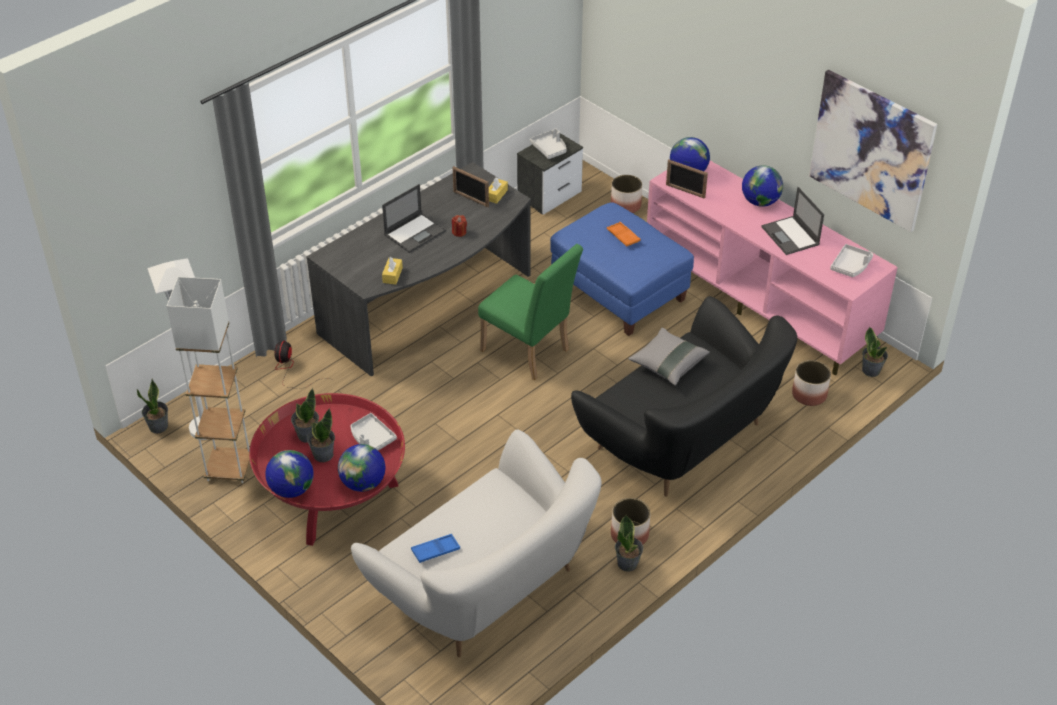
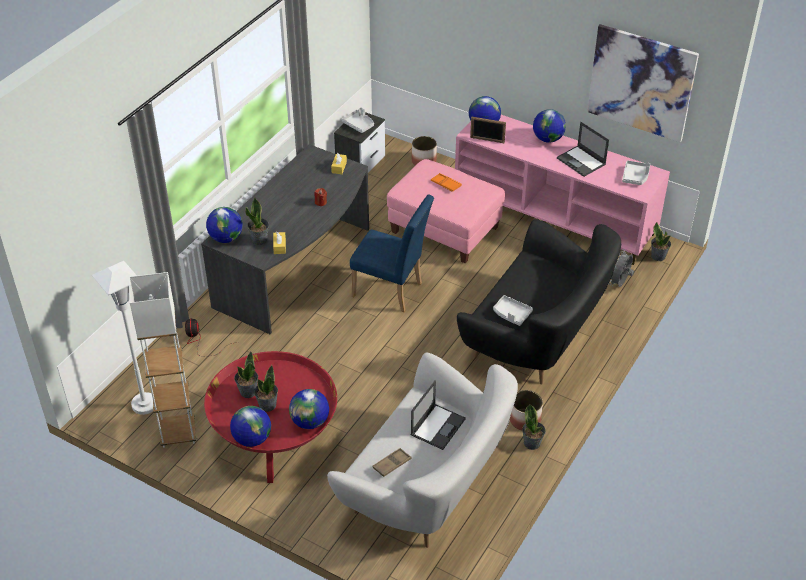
camera: 15 degrees left, 0 degrees up
(158, 426) = (104, 410): potted plant -> potted plant (259, 239)
(336, 255) = (226, 238): none -> globe
(371, 438) = (303, 383): grey tray -> grey tray (511, 314)
(415, 233) = (285, 209): laptop -> laptop (438, 426)
(435, 550) = (392, 464): blue tray -> brown tray
(471, 199) = (319, 174): picture frame -> none
(529, 353) = (392, 291): green chair -> blue chair
(619, 292) = (444, 230): blue ottoman -> pink ottoman
(667, 364) = (517, 279): grey pillow -> none
(809, 395) = (619, 283): planter -> grey fan

